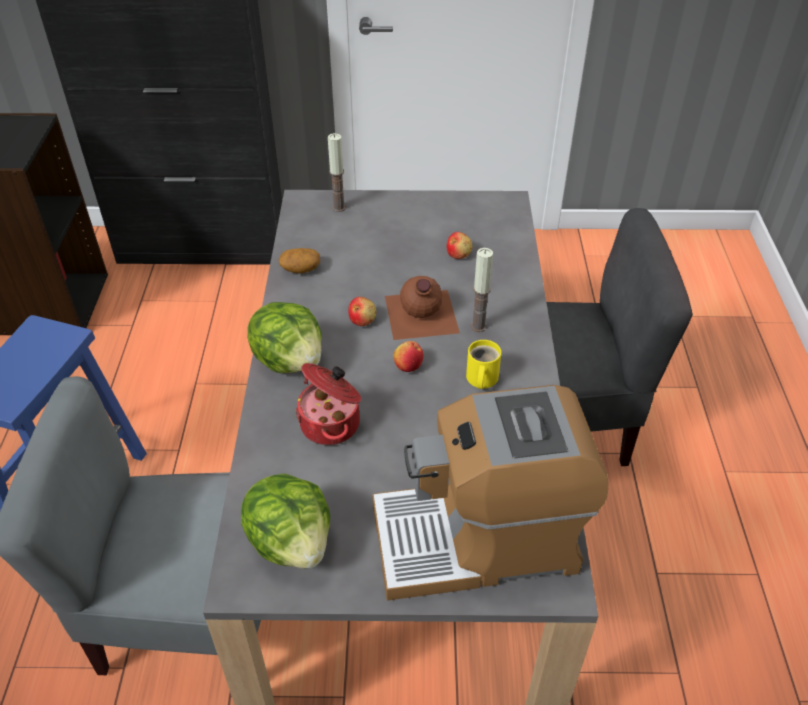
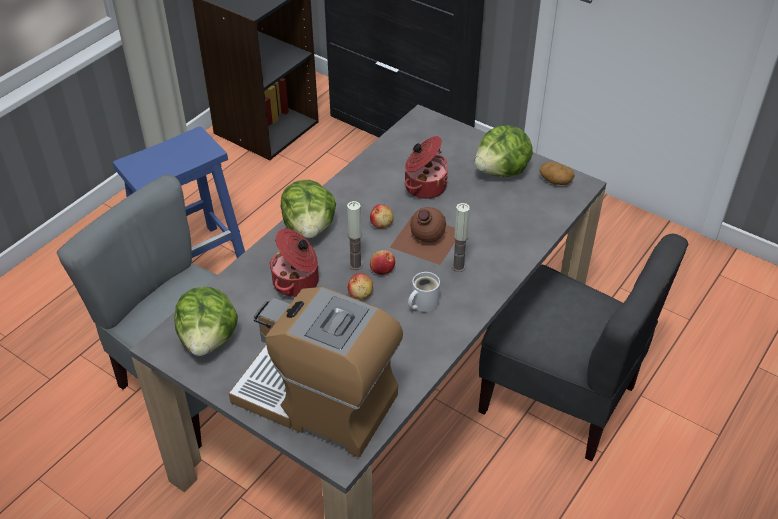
camera: 35 degrees right, 0 degrees up
(300, 269) = (374, 168): potato -> potato (555, 180)
(339, 207) = (444, 134): candle -> candle (355, 265)
(368, 264) = (424, 186): none -> cooking pot
(429, 219) = (502, 171): none -> lettuce
(458, 254) = (498, 208): apple -> apple (360, 294)
(480, 379) = (422, 303): yellow mug -> white mug

